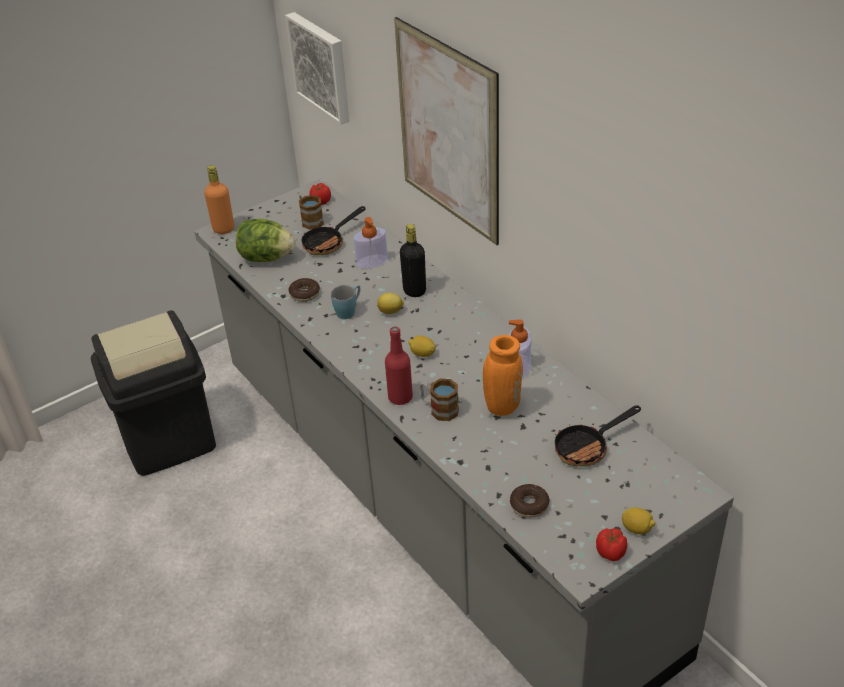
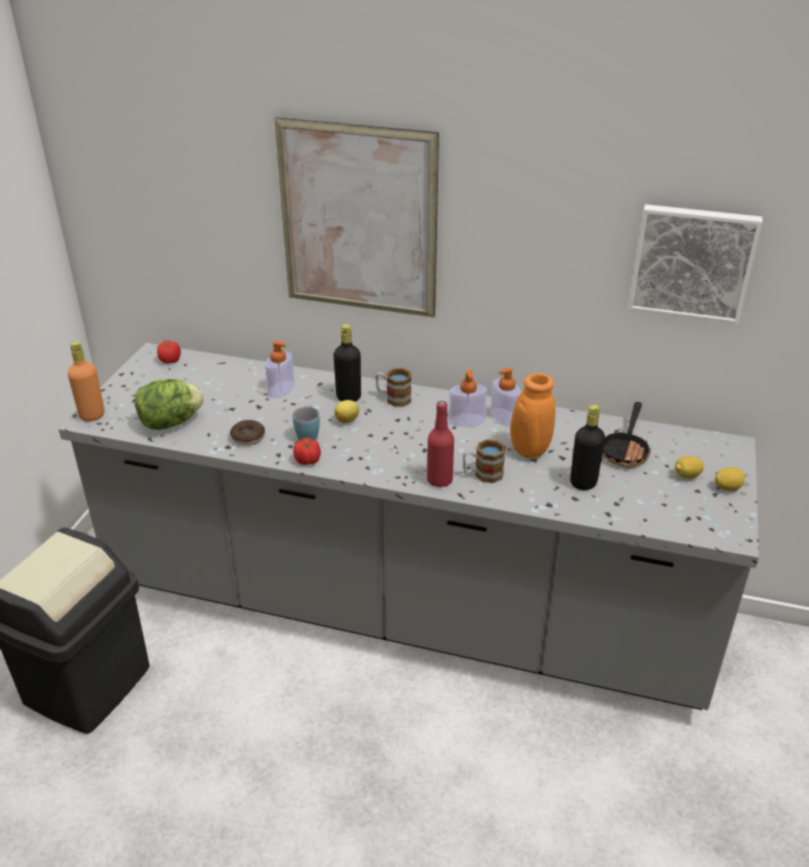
camera: 40 degrees left, 5 degrees down
(310, 220) = (178, 378): mug -> mug (393, 398)
(321, 66) = (142, 213): picture -> picture (692, 262)
(328, 242) = (219, 389): frying pan -> none
(422, 354) = (416, 440): lemon -> lemon (686, 476)
(484, 354) = (466, 420): none -> soap dispenser
(512, 458) = (583, 483): none -> black bottle
(529, 505) = (638, 509): donut -> none
(611, 553) = (733, 512): tomato -> tomato (308, 460)

